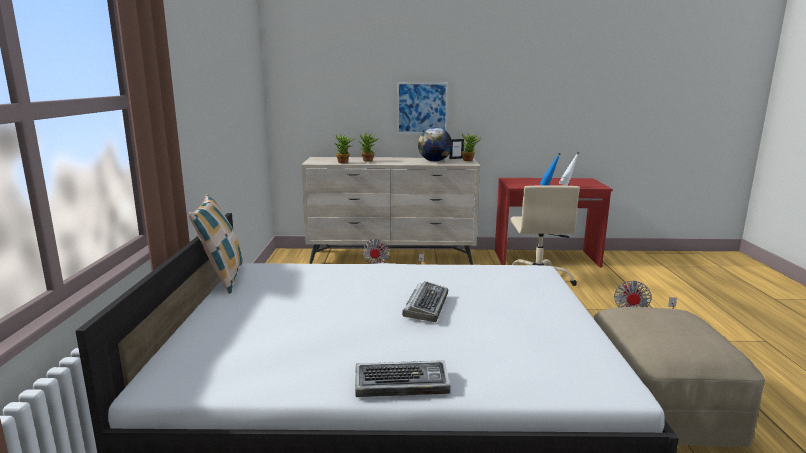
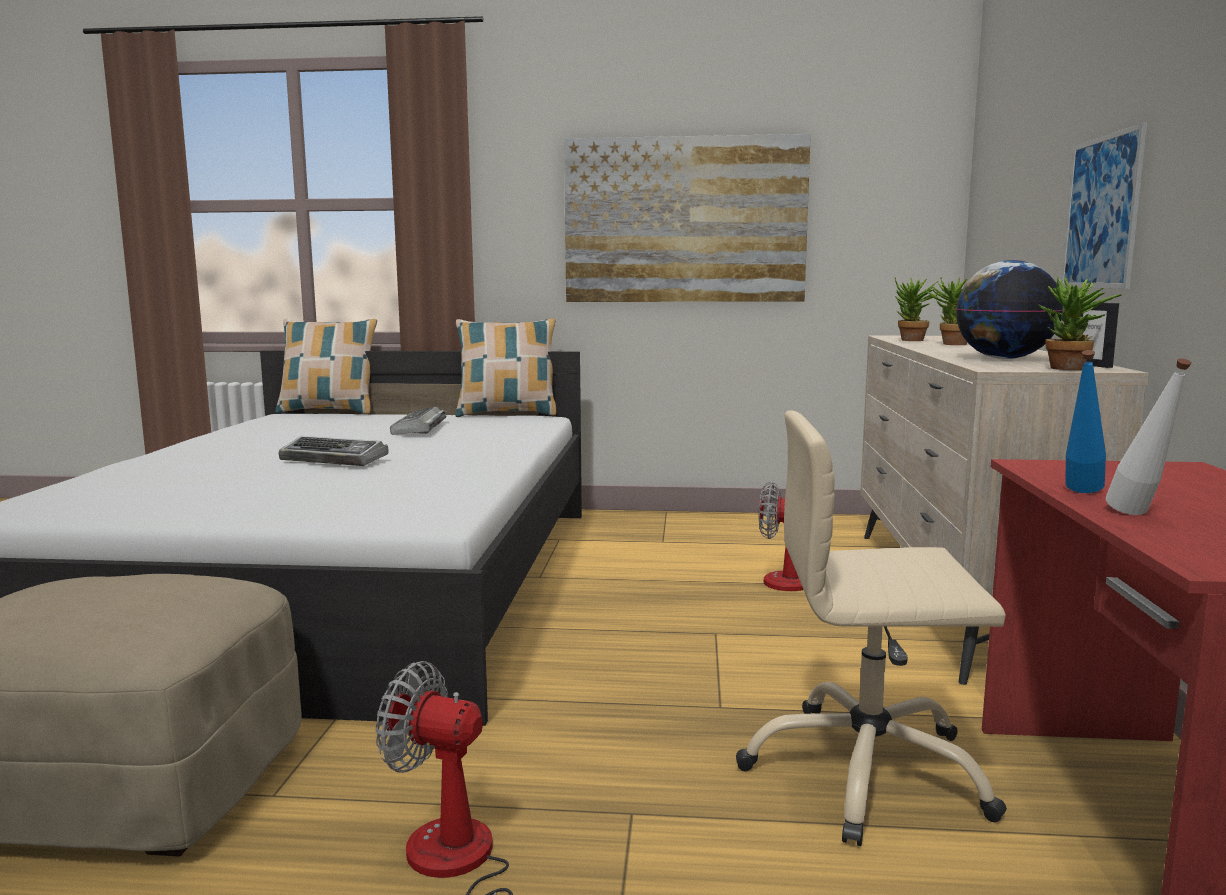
camera: 95 degrees right, 5 degrees down
(142, 359) = (329, 411): none -> pillow
(218, 107) = (684, 220): none -> picture
(402, 384) = (169, 452): keyboard -> keyboard (419, 428)

